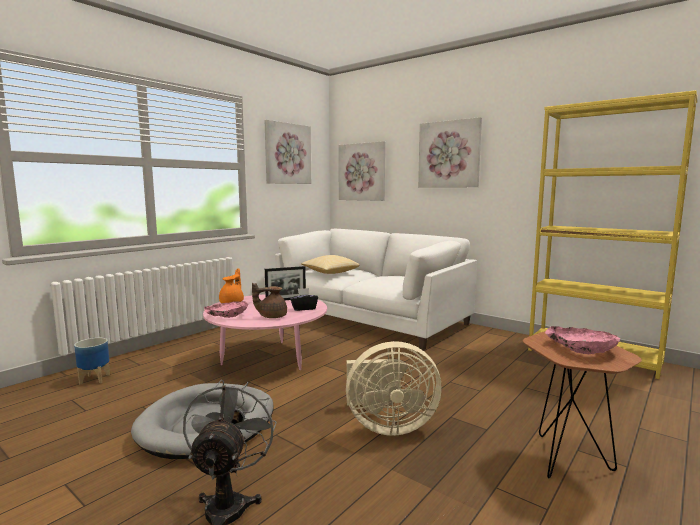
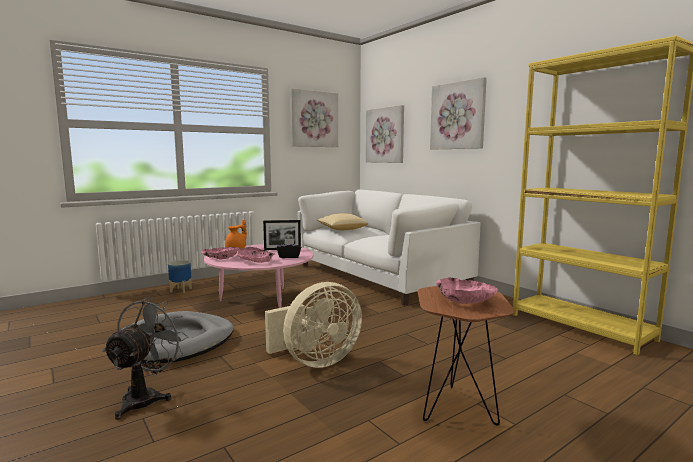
camera: 15 degrees right, 0 degrees up
(95, 379) = (121, 302): planter -> planter (181, 290)
(272, 316) = (255, 261): brown teapot -> pink bowl
(387, 426) = (315, 361): beige fan -> beige fan turned 45 degrees counterclockwise

